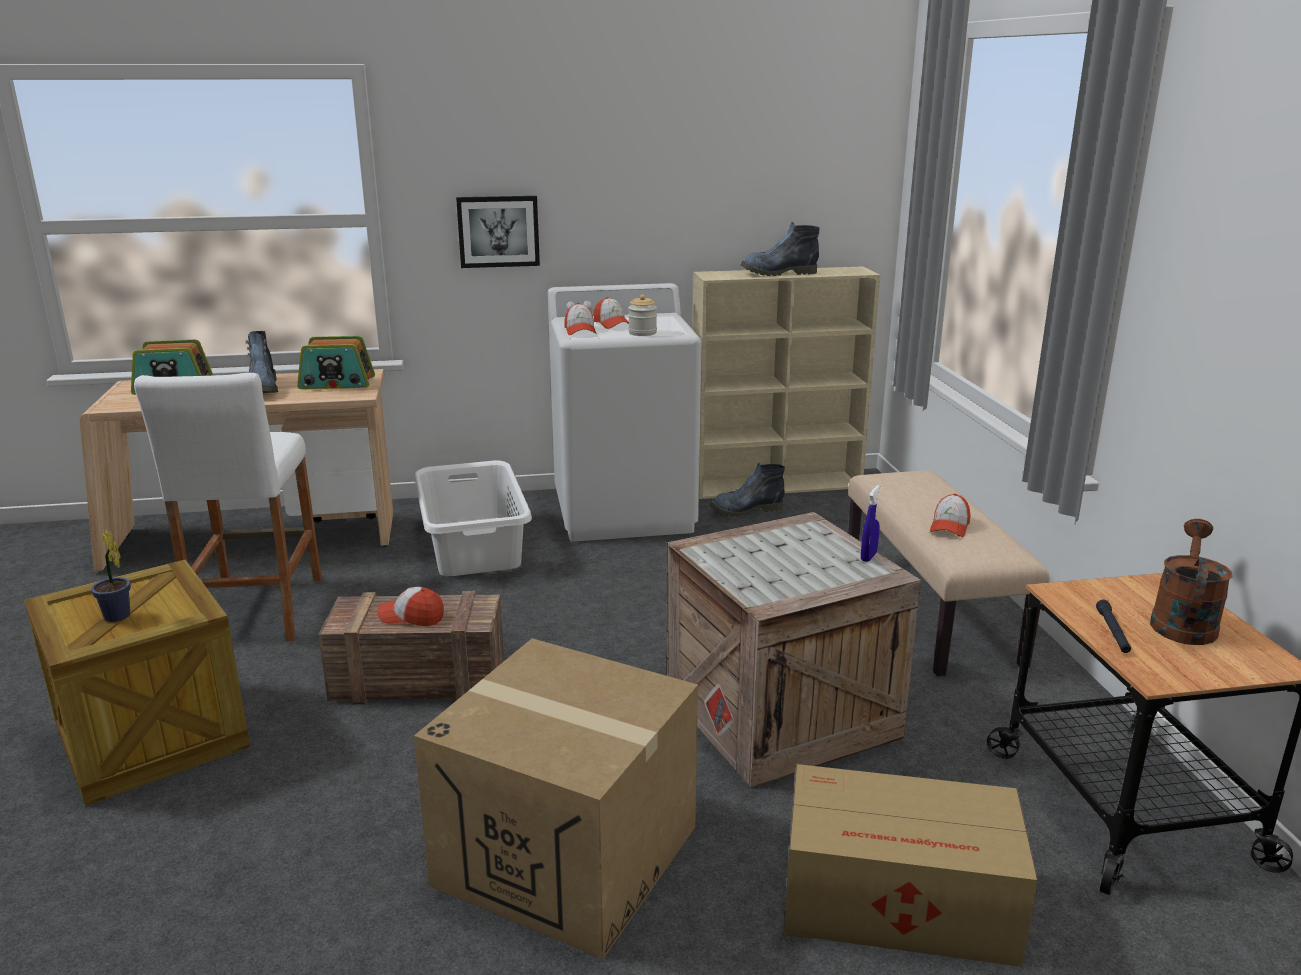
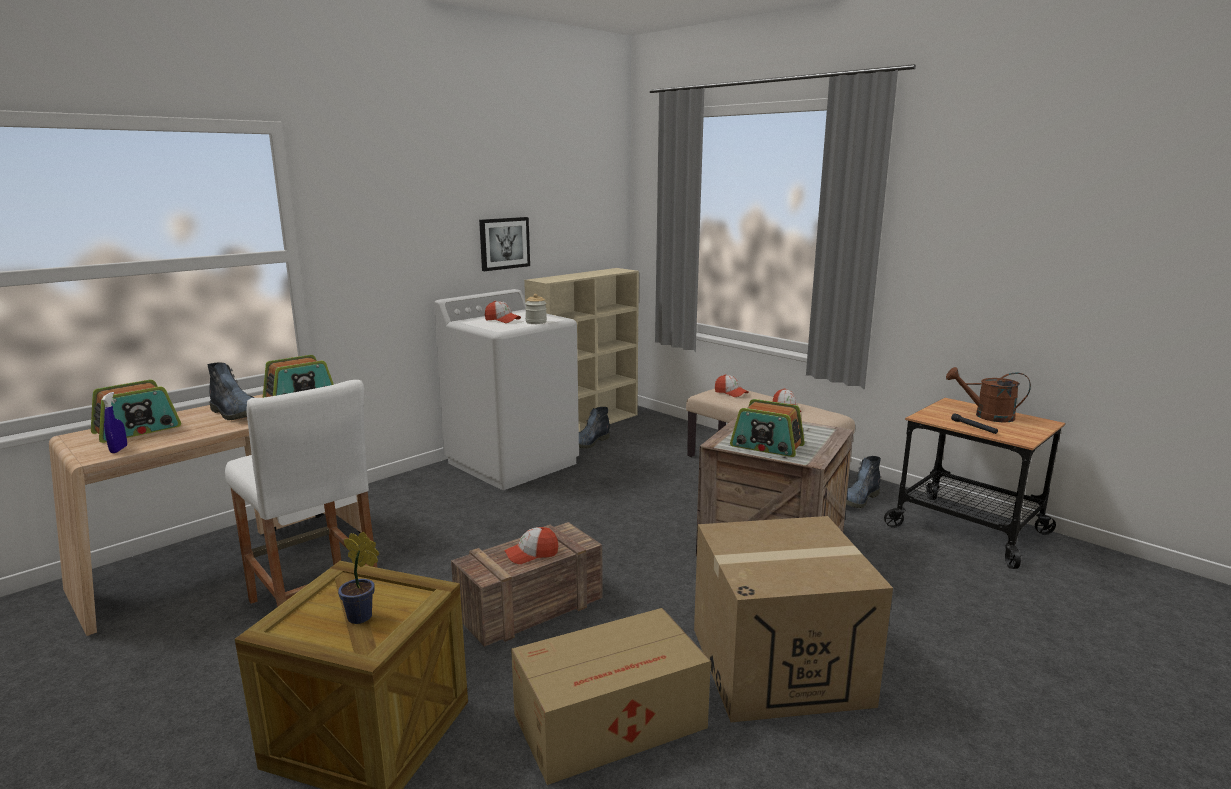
camera: 35 degrees left, 5 degrees down
(475, 545) = (436, 512): white laundry basket -> none
(498, 231) = (392, 259): picture -> picture (504, 243)
(580, 331) = (491, 326): cap -> cap (730, 393)
(748, 567) = (766, 446): none -> radio
(777, 273) = (580, 275): boot -> boot (858, 500)
(868, 557) = (811, 425): blue spray bottle -> blue spray bottle (119, 449)
(902, 902) = (953, 610): cardboard box -> cardboard box (613, 721)
(1183, 621) = (986, 416): brown watering can -> brown watering can turned 60 degrees counterclockwise

